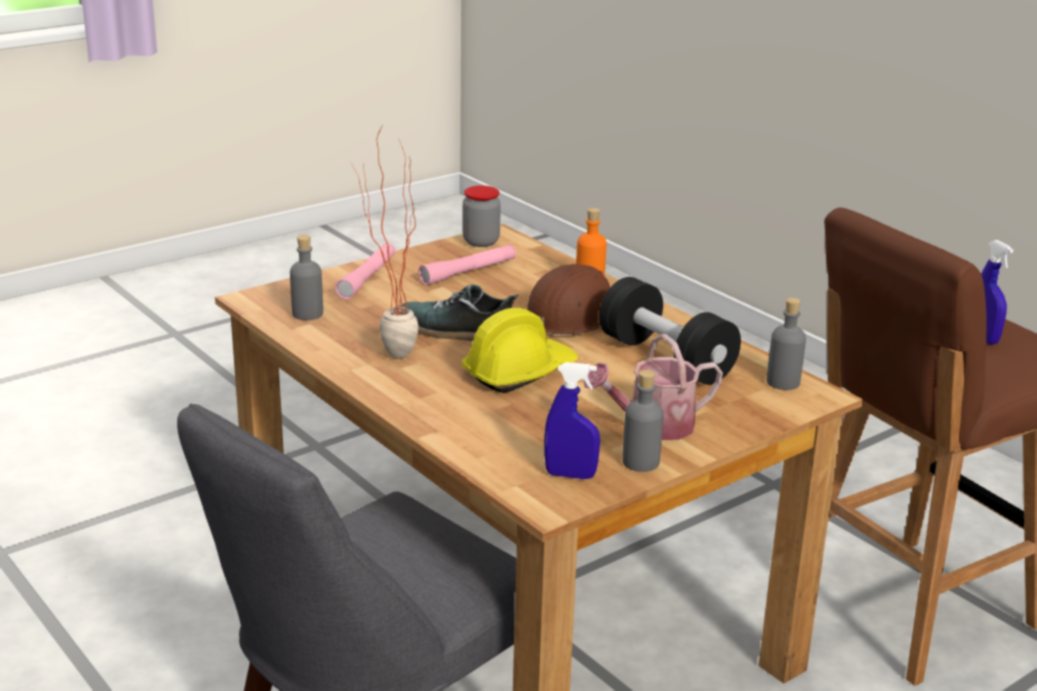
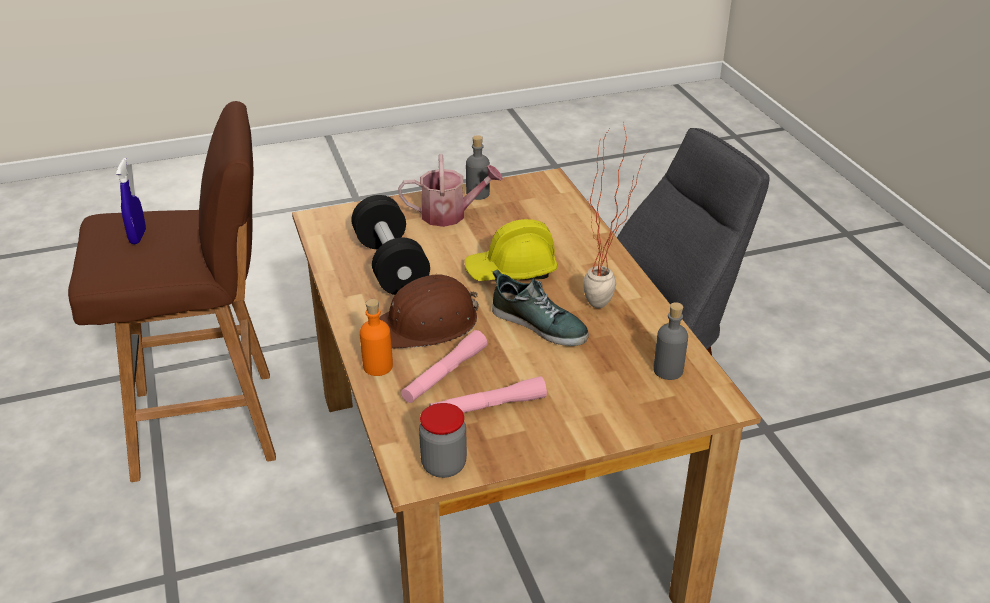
camera: 160 degrees left, 10 degrees up
(367, 278) = (597, 417): pink flashlight -> pink flashlight (444, 374)
(570, 475) = (525, 193): blue spray bottle -> none
(783, 382) = (329, 231): grey bottle -> none

